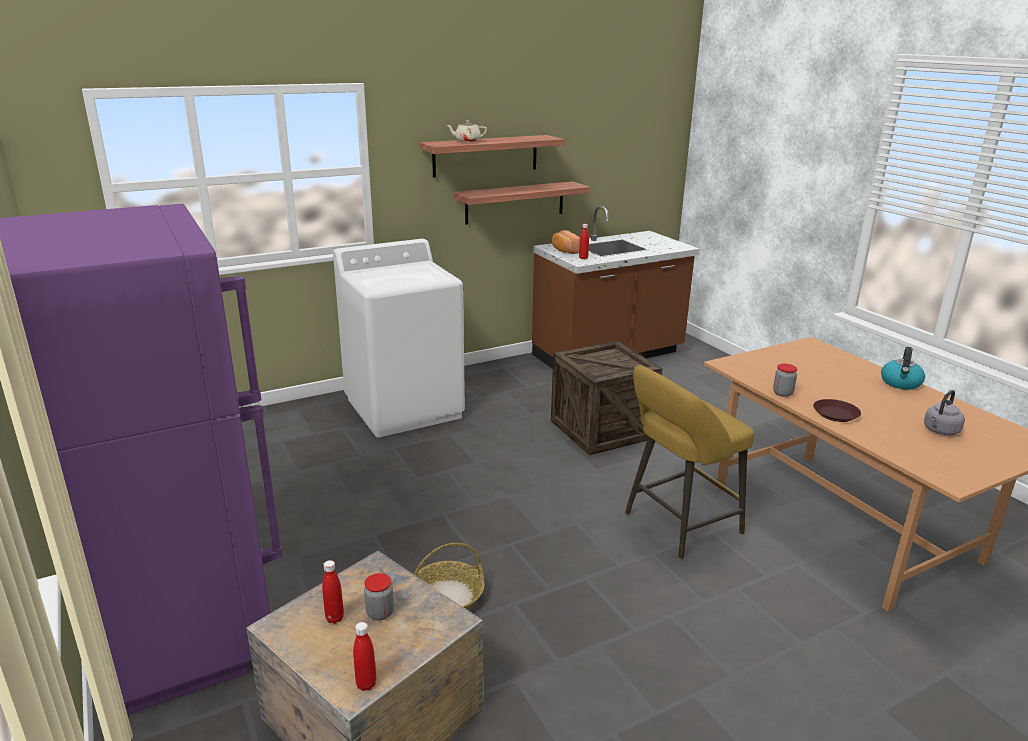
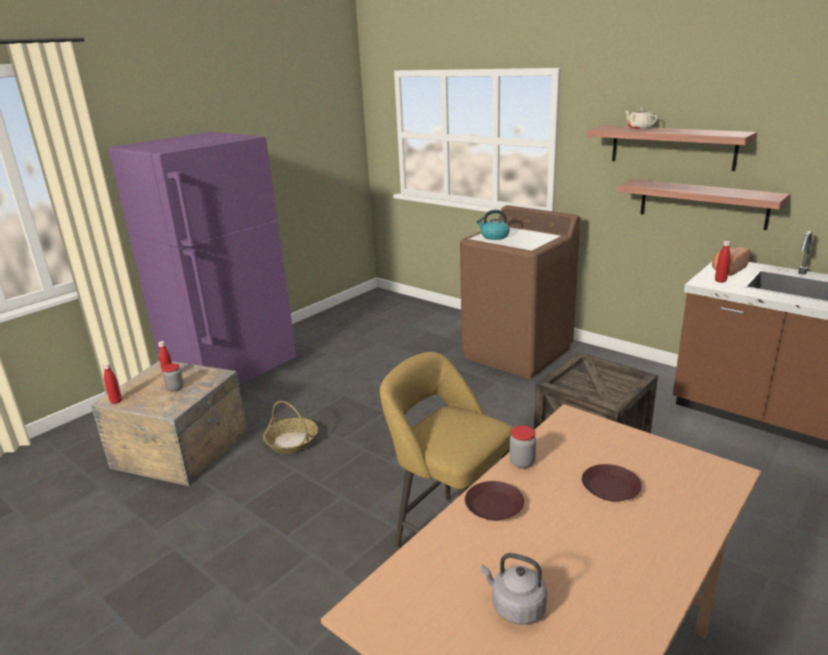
camera: 70 degrees right, 0 degrees up
(405, 408) = (517, 353): white washing machine -> brown washing machine
(821, 376) = (609, 487): none -> brown plate
(901, 383) = (668, 566): kettle -> kettle (494, 236)

